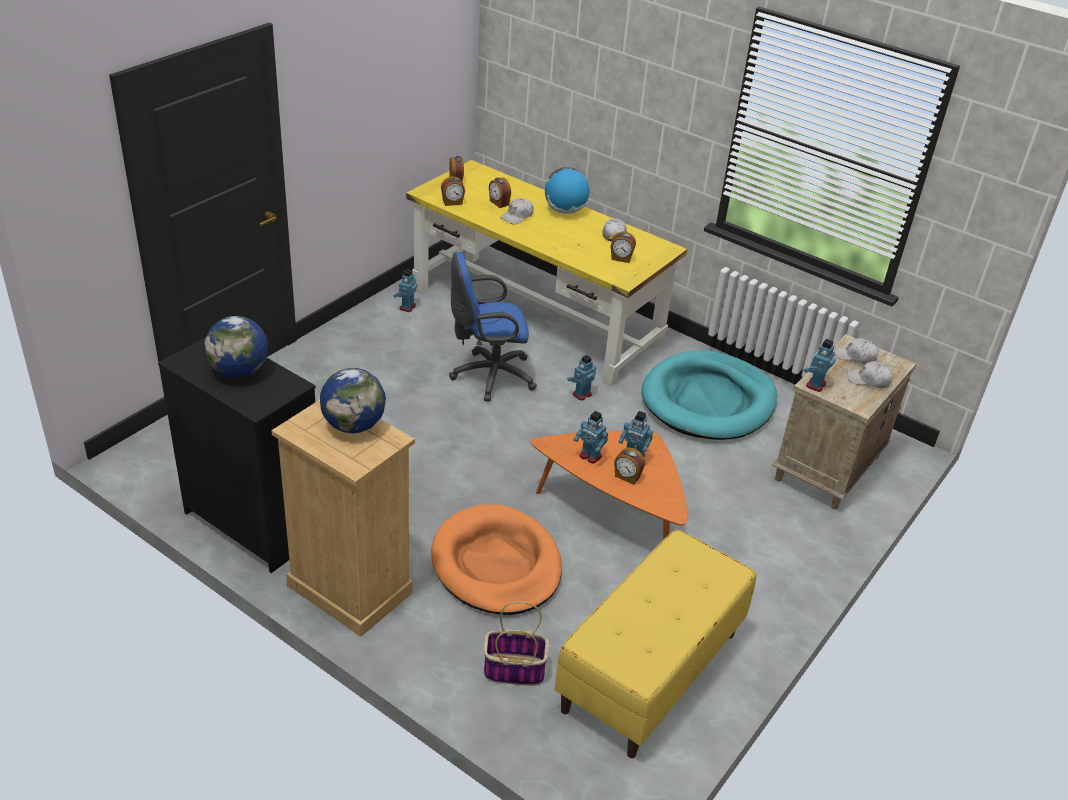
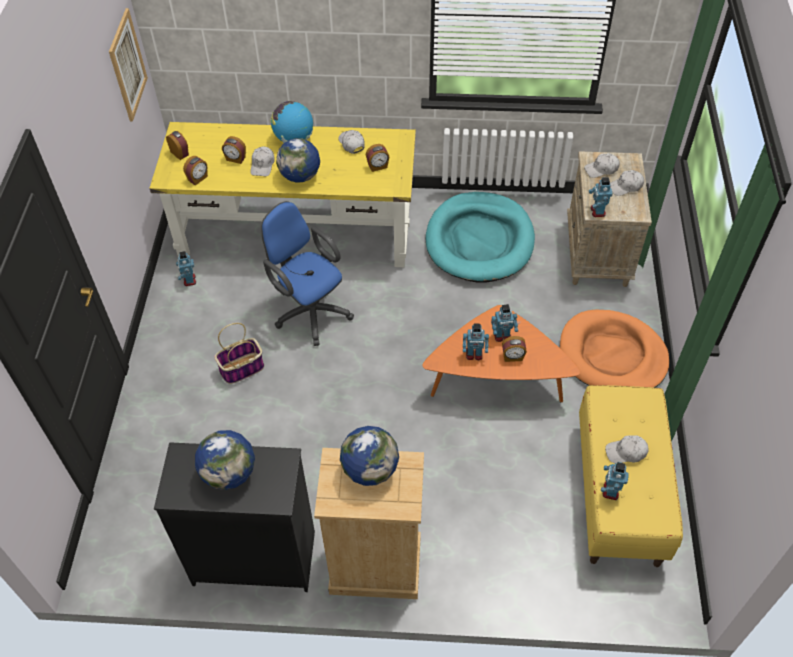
camera: 30 degrees left, 15 degrees up
(442, 75) = (127, 65): none -> picture
(488, 376) = (310, 311): blue office chair -> blue office chair turned 90 degrees clockwise
(496, 564) = (455, 475): orange dog bed -> orange dog bed (612, 355)
(513, 670) = (537, 553): basket -> basket (241, 369)
(542, 236) = (300, 176): none -> globe
(581, 394) = (390, 287): toy robot -> toy robot (610, 491)
(659, 600) = (626, 452): none -> white cap

